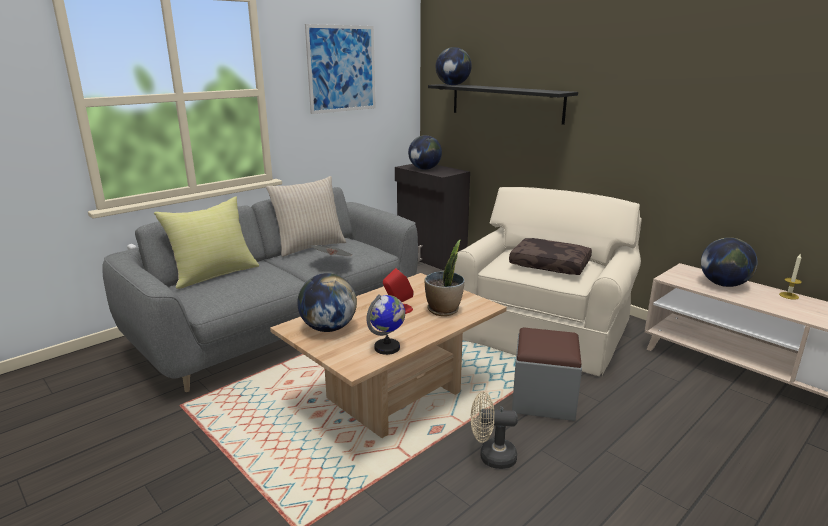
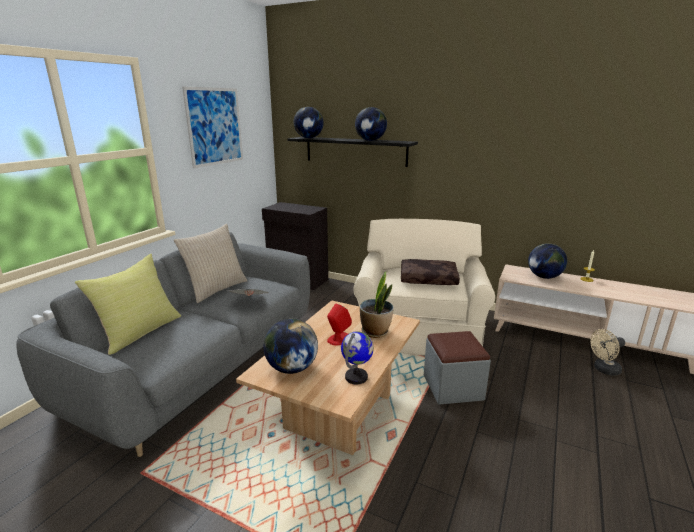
camera: 20 degrees left, 0 degrees up
(425, 169) = (289, 208): globe -> globe (370, 140)
(491, 456) = (446, 447): beige fan -> beige fan (603, 370)

